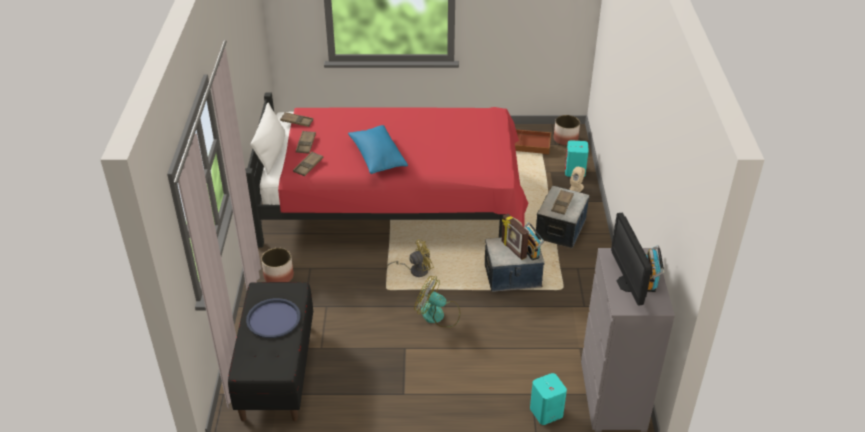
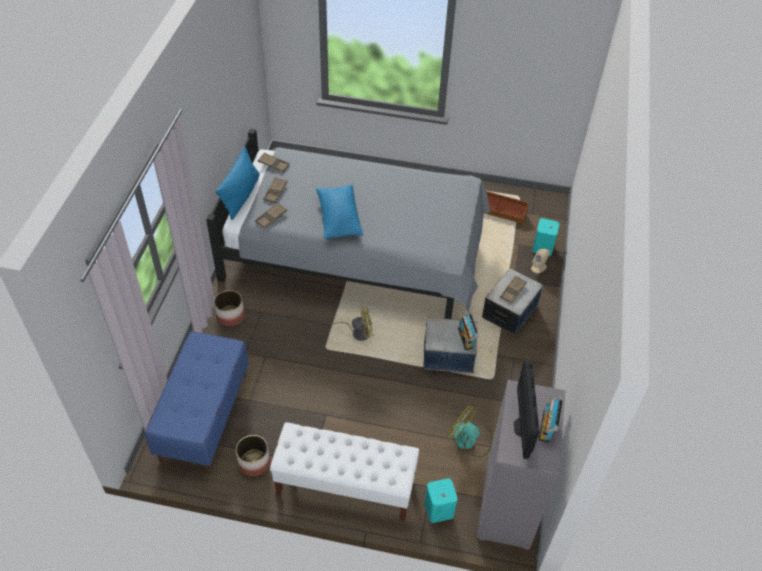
camera: 10 degrees right, 10 degrees up
(271, 153) = (241, 195): white pillow -> blue pillow
(273, 319) = (201, 375): blue tray -> none
(276, 370) = (204, 416): black bench -> blue bench
(393, 203) = (357, 254): red bed -> grey bed
(438, 315) = (366, 385): fan -> fan (469, 440)
(444, 408) = (345, 486): none -> white bench
(513, 250) = (450, 335): picture frame -> none
(566, 139) = (544, 209): planter -> planter (254, 462)

